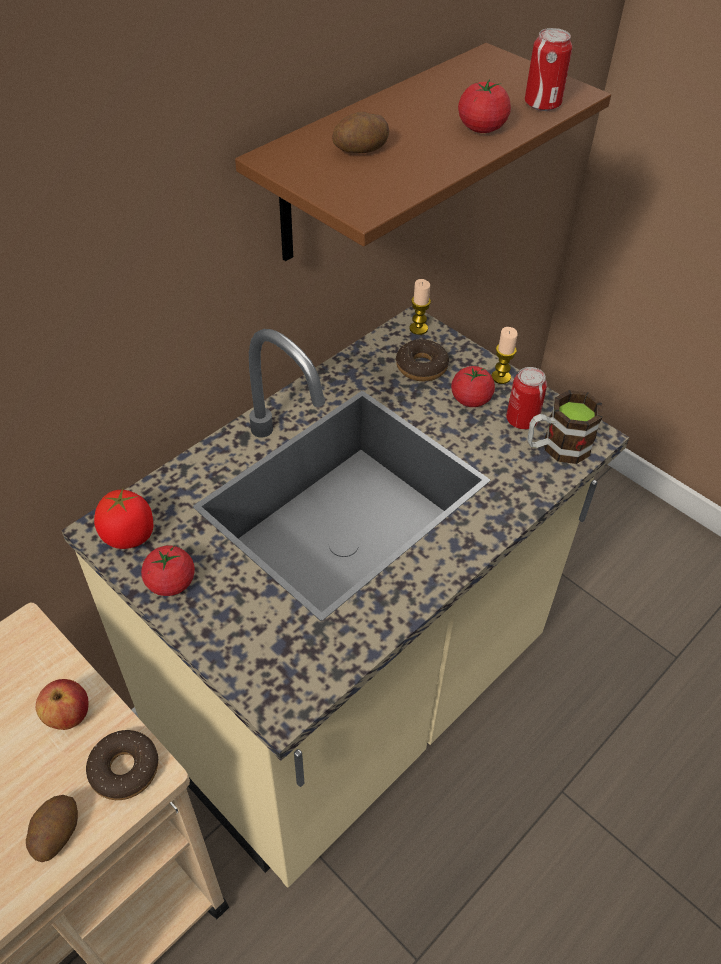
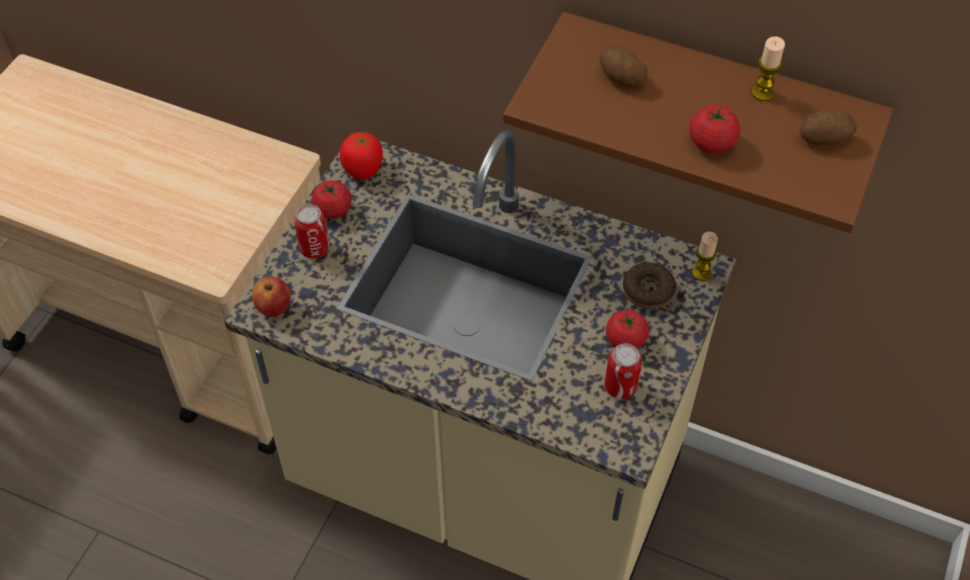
camera: 70 degrees right, 5 degrees up
(55, 833) = (162, 245): potato -> potato (824, 137)
(68, 716) = (241, 215): apple -> apple (274, 308)
(124, 769) = (214, 261): donut -> none
(501, 377) = (670, 356): candle -> candle (762, 93)
(542, 104) = (788, 176): can -> can (314, 248)
(557, 447) = (598, 423): mug -> none

